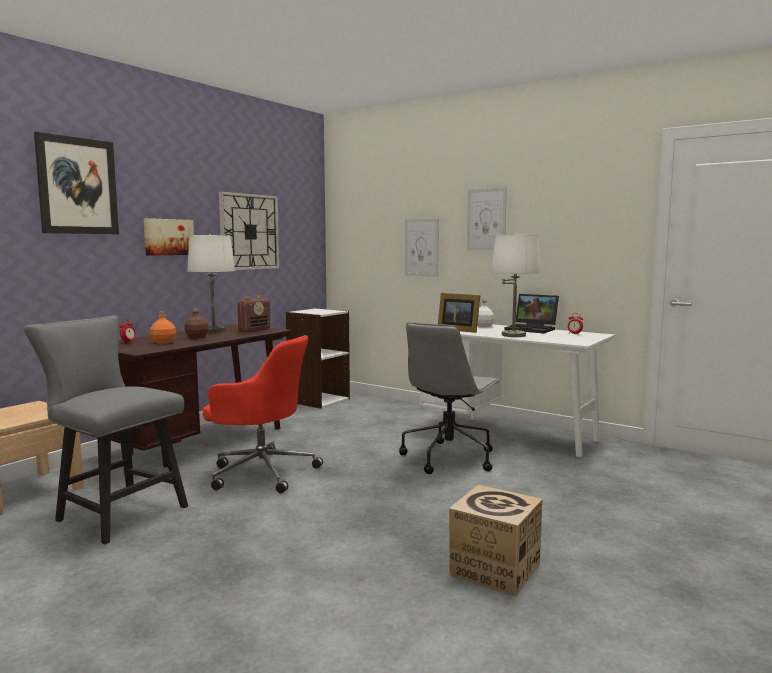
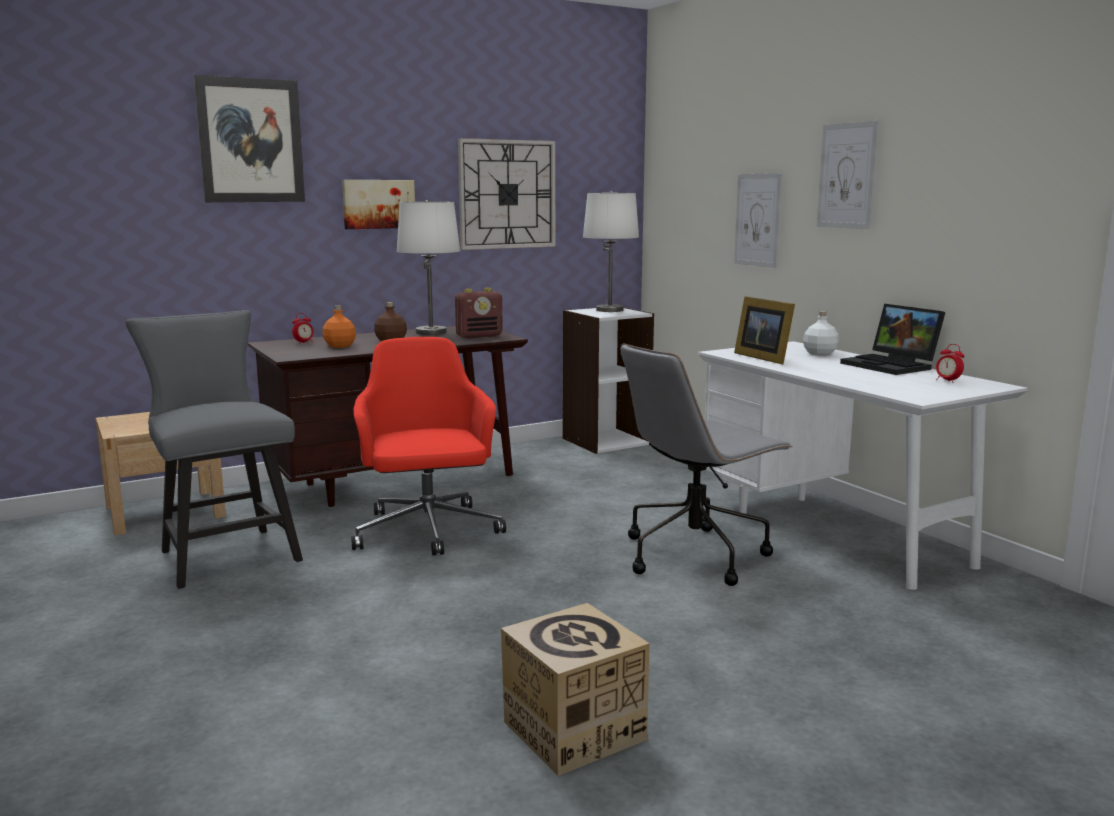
camera: 25 degrees right, 5 degrees up
(261, 472) = (427, 531): red office chair -> red office chair turned 150 degrees counterclockwise
(513, 335) = (834, 374): white table lamp -> white table lamp (610, 310)

